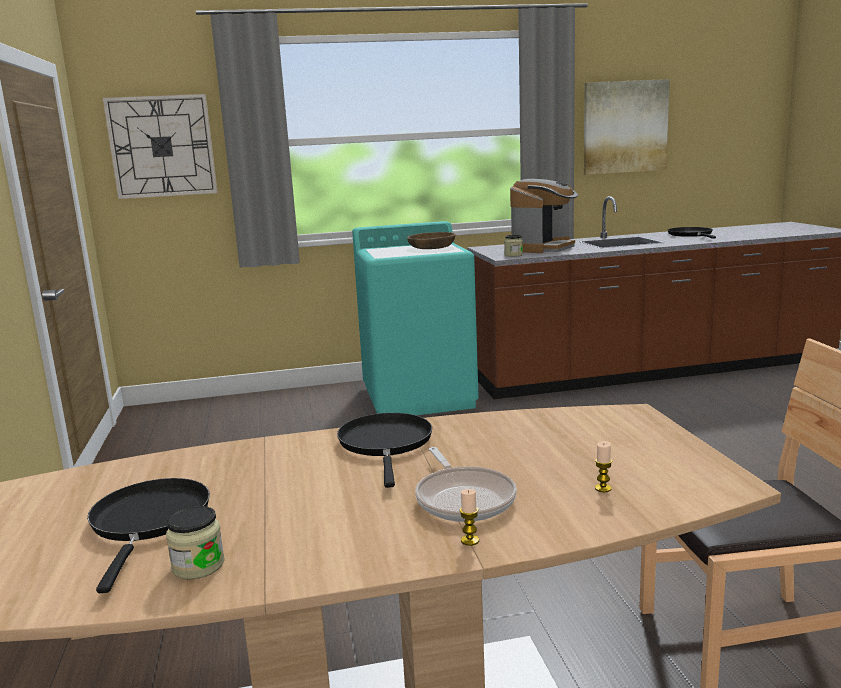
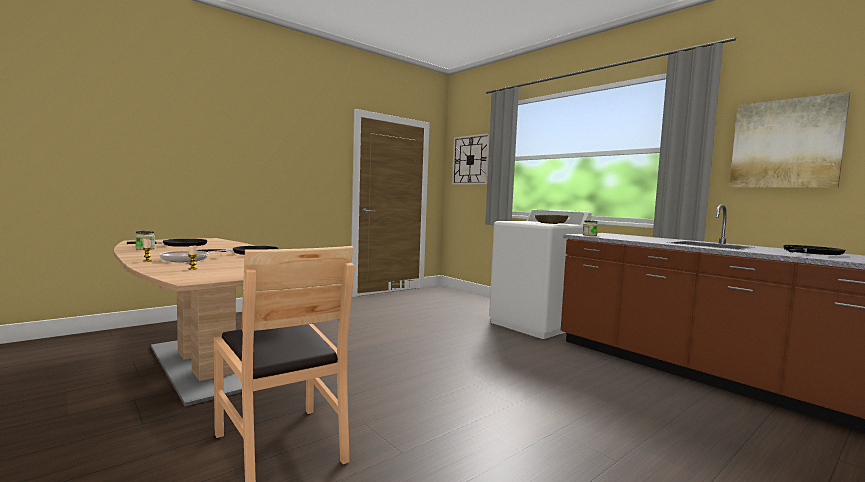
camera: 60 degrees right, 10 degrees down
(419, 397) = (536, 325): turquoise washing machine -> white washing machine
(543, 248) = (632, 237): coffee machine -> none

